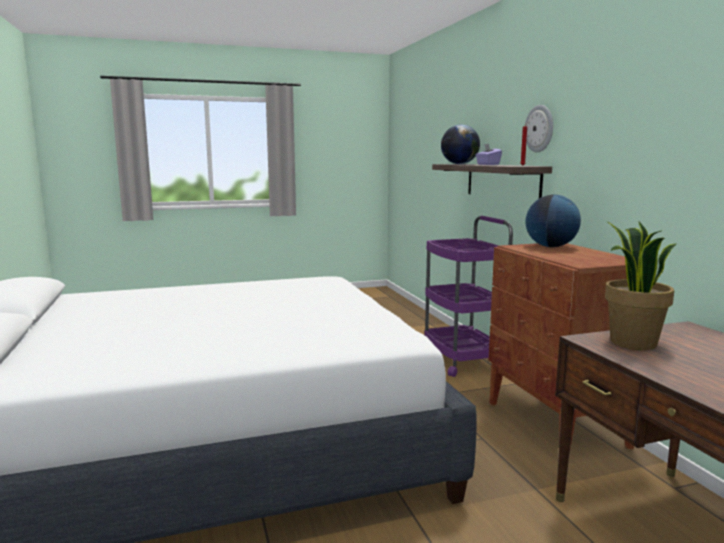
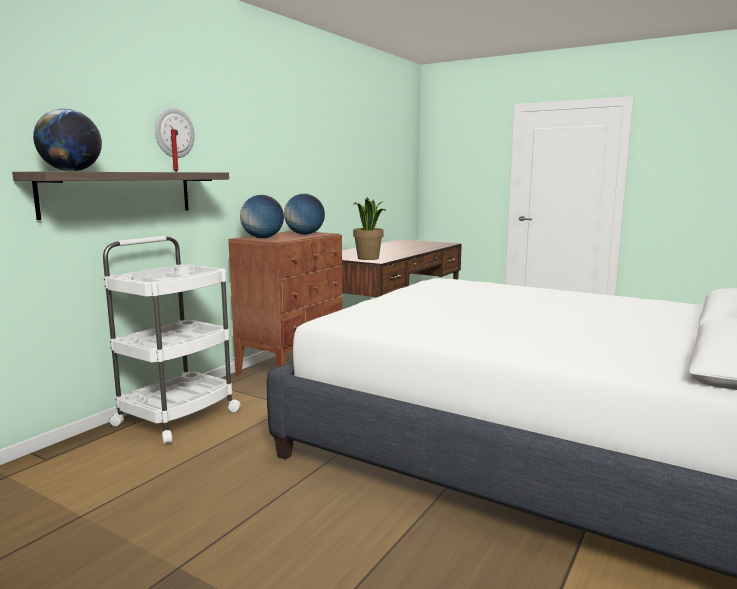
camera: 130 degrees left, 0 degrees up
(462, 360) = (178, 418): purple cart -> white cart
(487, 164) = (119, 171): purple tissue box -> none
(578, 258) = (304, 234): none -> globe

